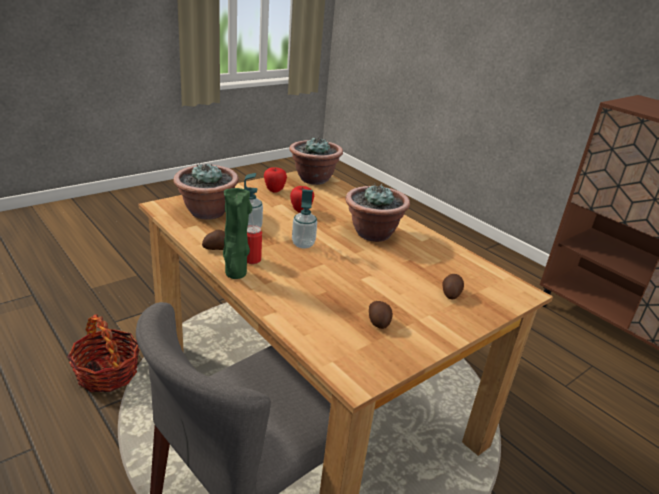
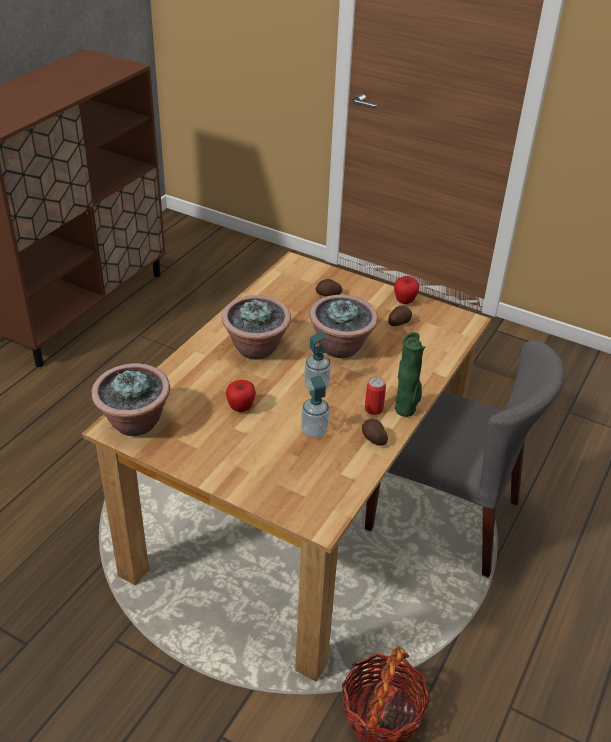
camera: 110 degrees left, 10 degrees up
(207, 212) = (305, 478): potted plant -> potted plant (341, 347)
(274, 190) = (199, 445): apple -> apple (404, 301)

